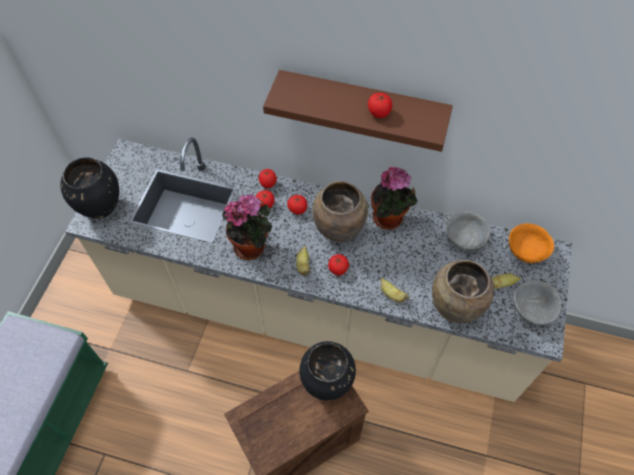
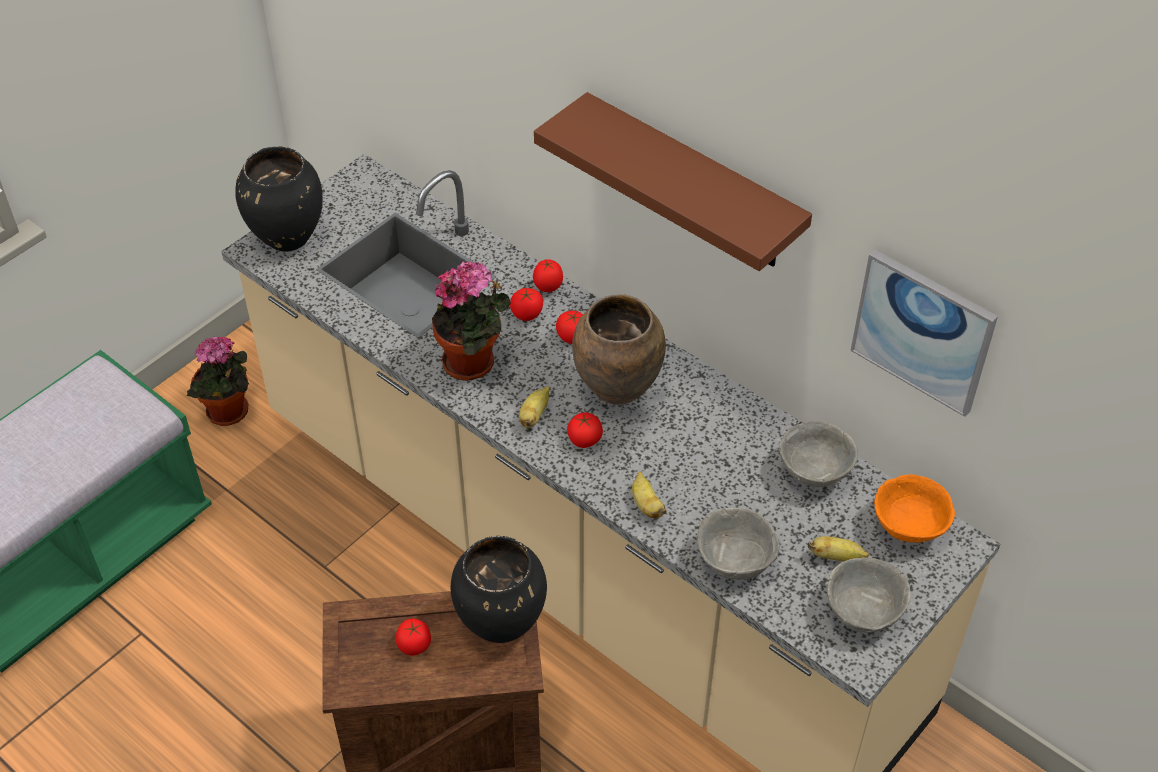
camera: 25 degrees right, 10 degrees down
(379, 112) = (694, 188): tomato -> tomato (414, 645)
(389, 219) = (709, 401): potted plant -> potted plant (228, 414)
(453, 308) = (734, 560): brown vase -> grey bowl
(529, 152) = (923, 331): none -> picture

